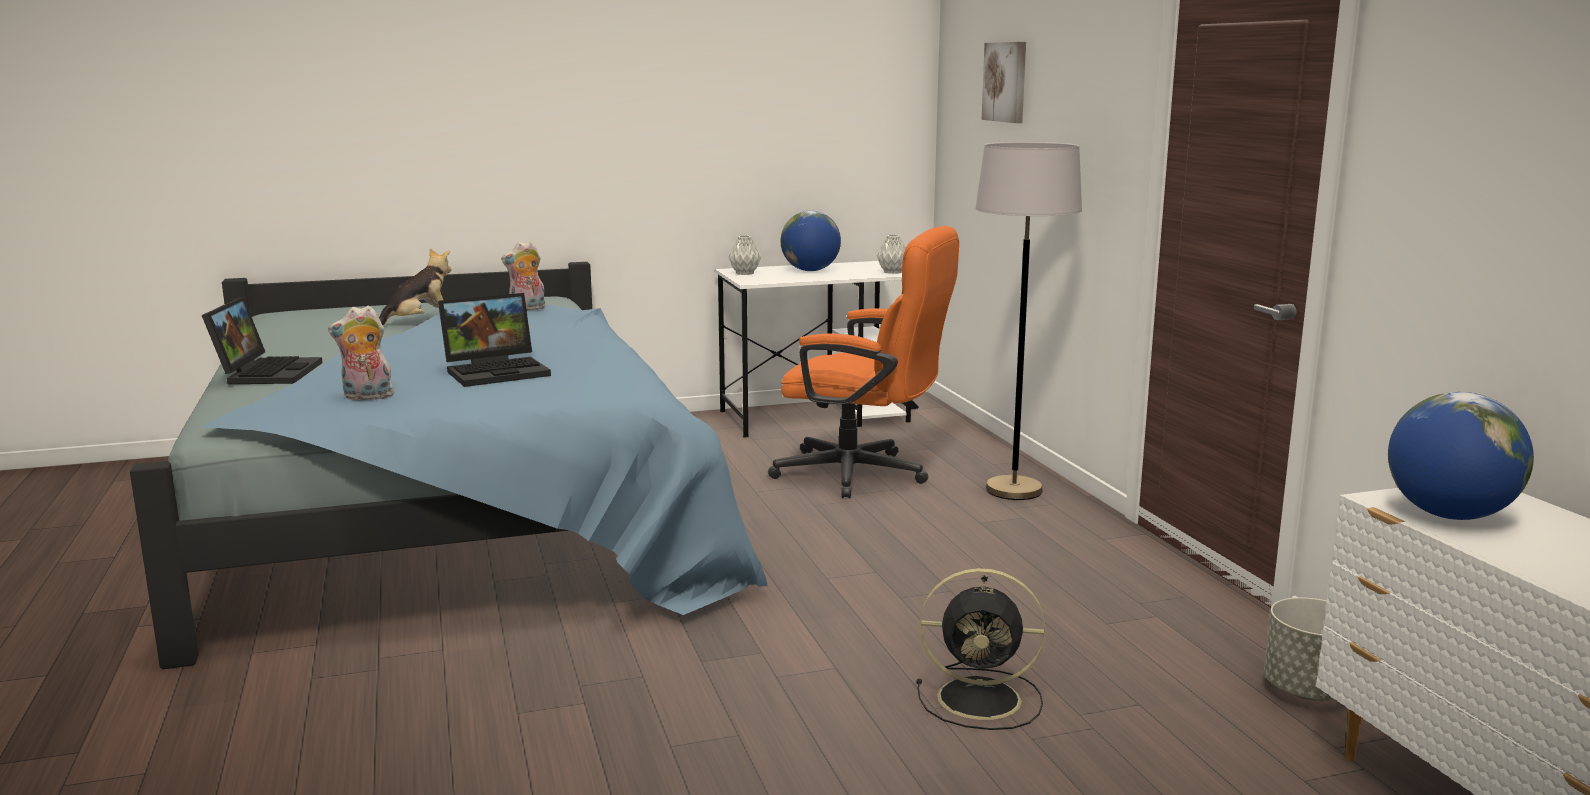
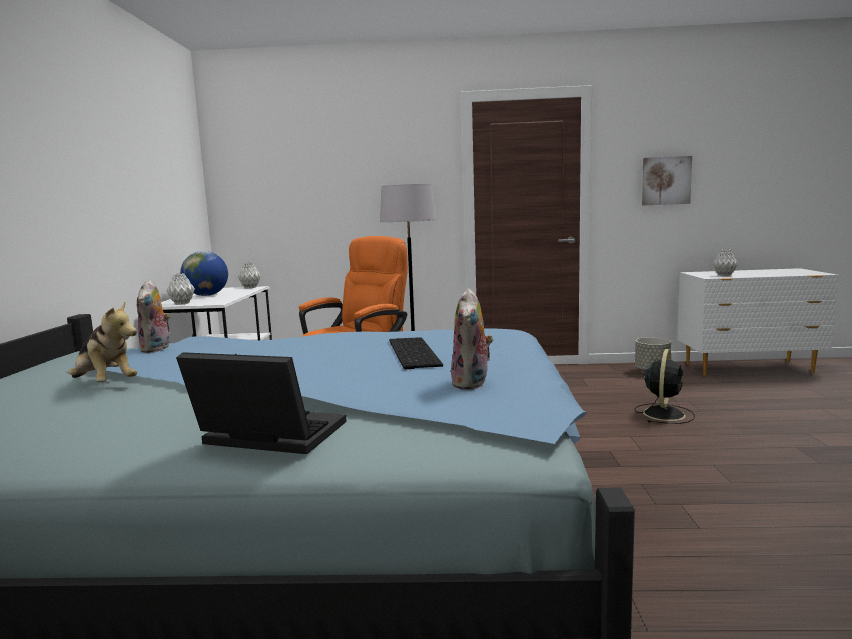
camera: 70 degrees left, 5 degrees down
(419, 322) = (104, 384): plush toy -> plush toy turned 150 degrees clockwise
(498, 371) = (411, 352): laptop -> keyboard
(1006, 82) = (304, 161): picture -> picture (666, 181)
(1450, 515) = (724, 275): globe -> grey vase

